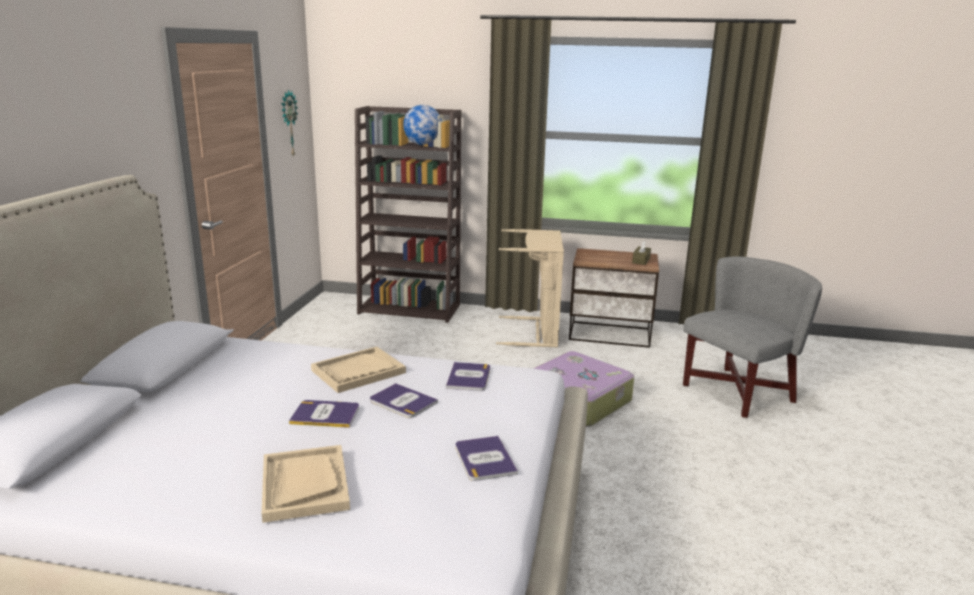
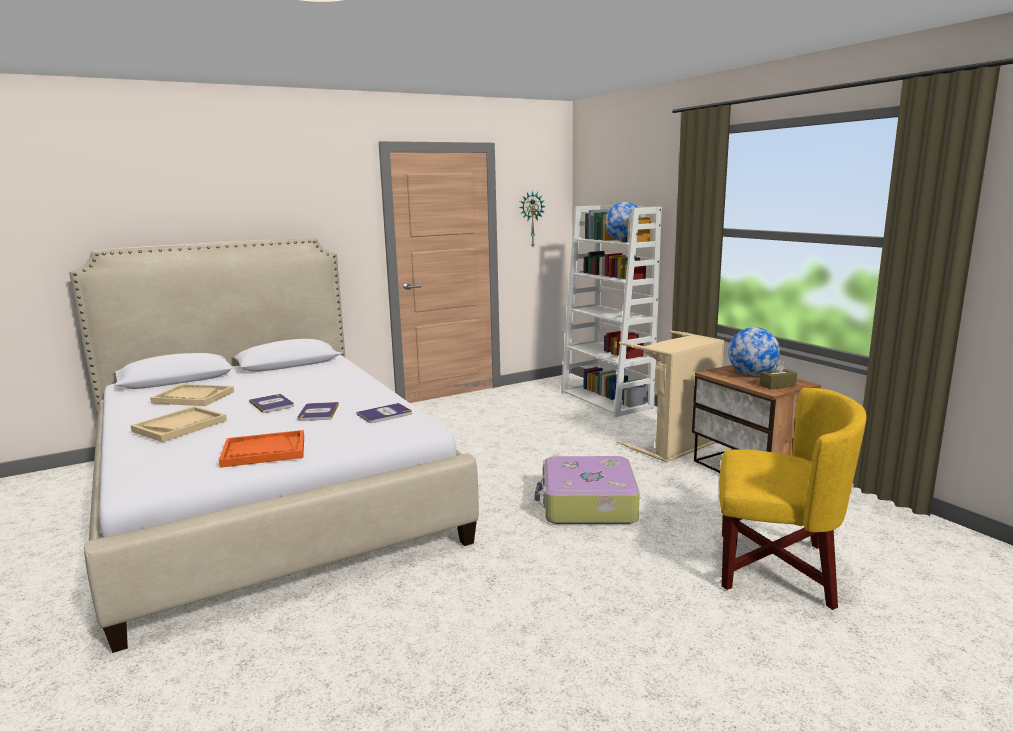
camera: 50 degrees right, 5 degrees down
(358, 372) = (344, 392): beige tray -> beige tray (193, 397)
(410, 309) = (607, 400): brown bookcase -> white bookcase
(484, 459) = (264, 451): book -> orange tray
(609, 256) = (751, 375): none -> globe
(737, 392) = (776, 568): grey armchair -> yellow armchair

